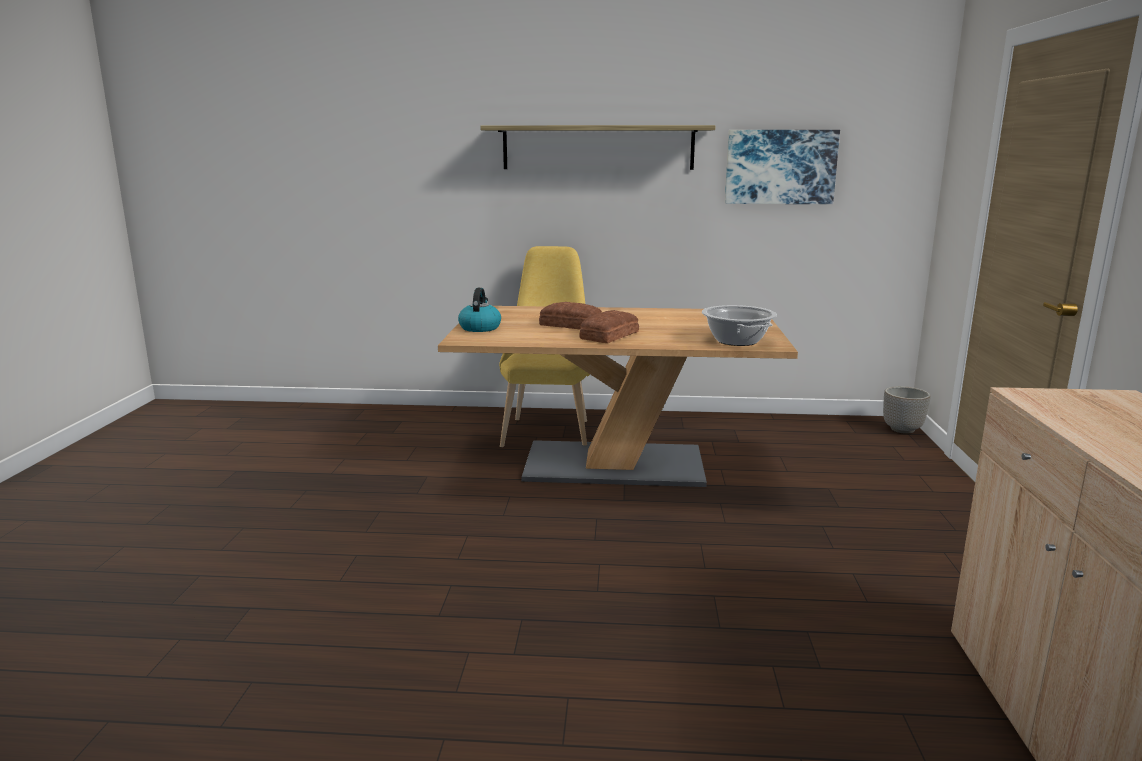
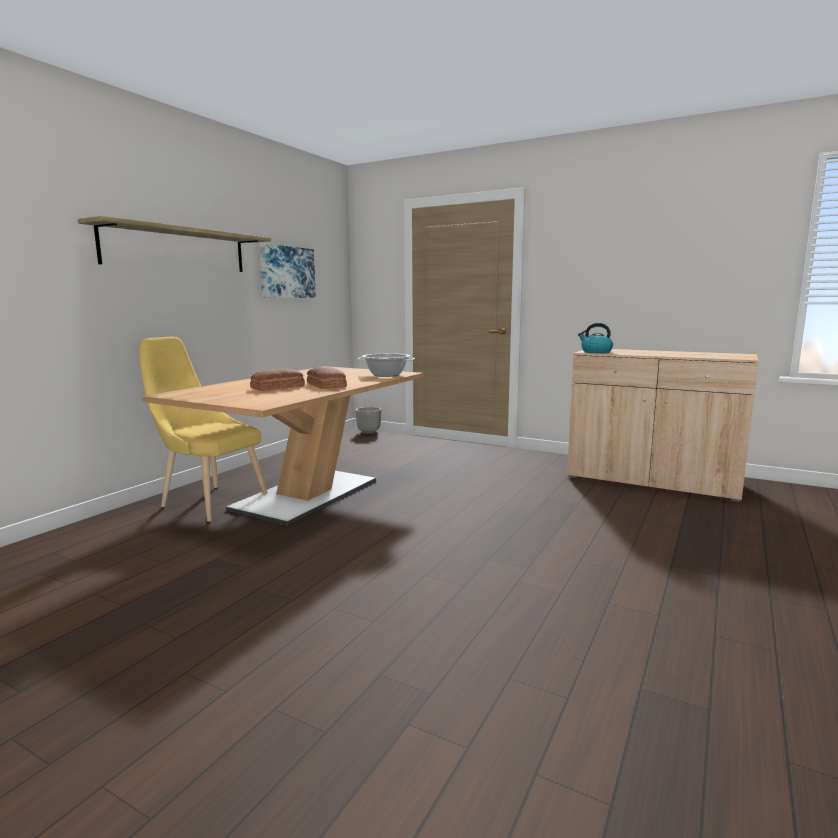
camera: 65 degrees left, 5 degrees down
(480, 328) = (232, 400): kettle -> kettle (595, 352)

